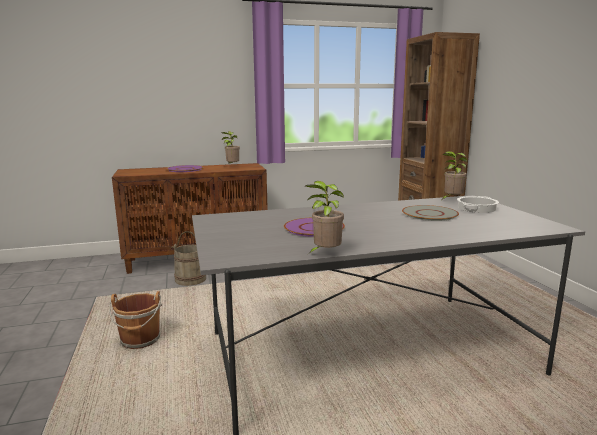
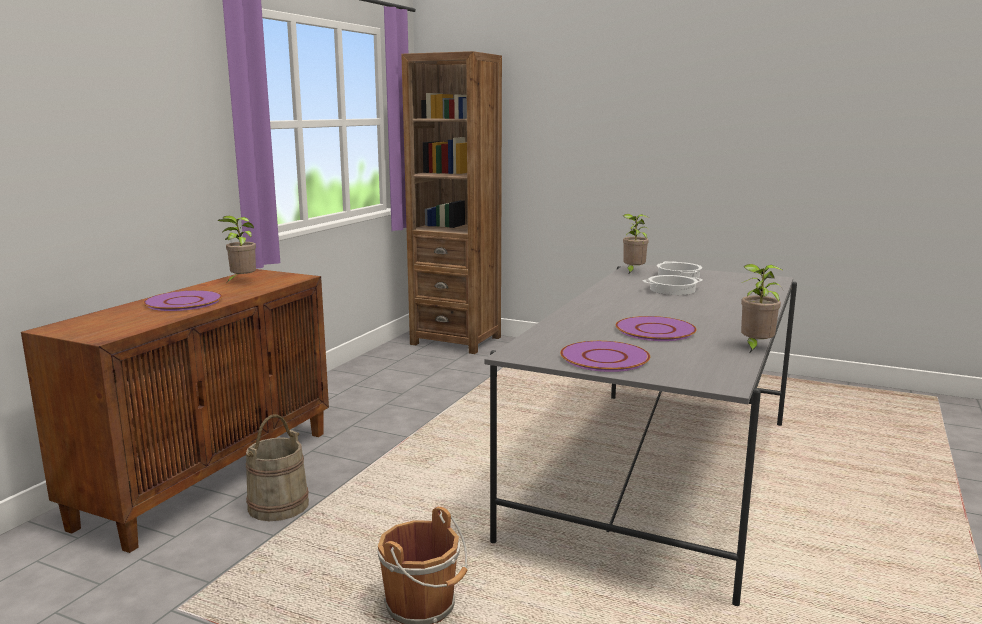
camera: 50 degrees left, 0 degrees up
(231, 230) = (604, 358): none -> purple plate
(430, 214) = (672, 290): grey plate -> cooking pot

